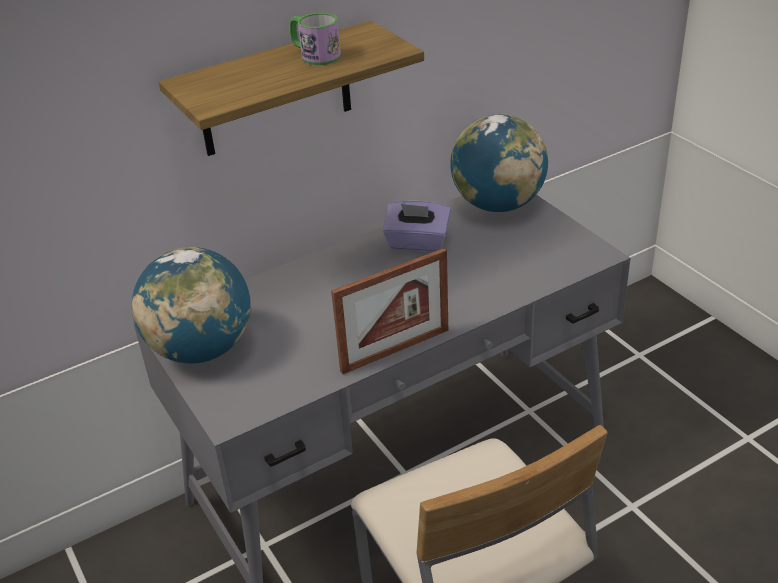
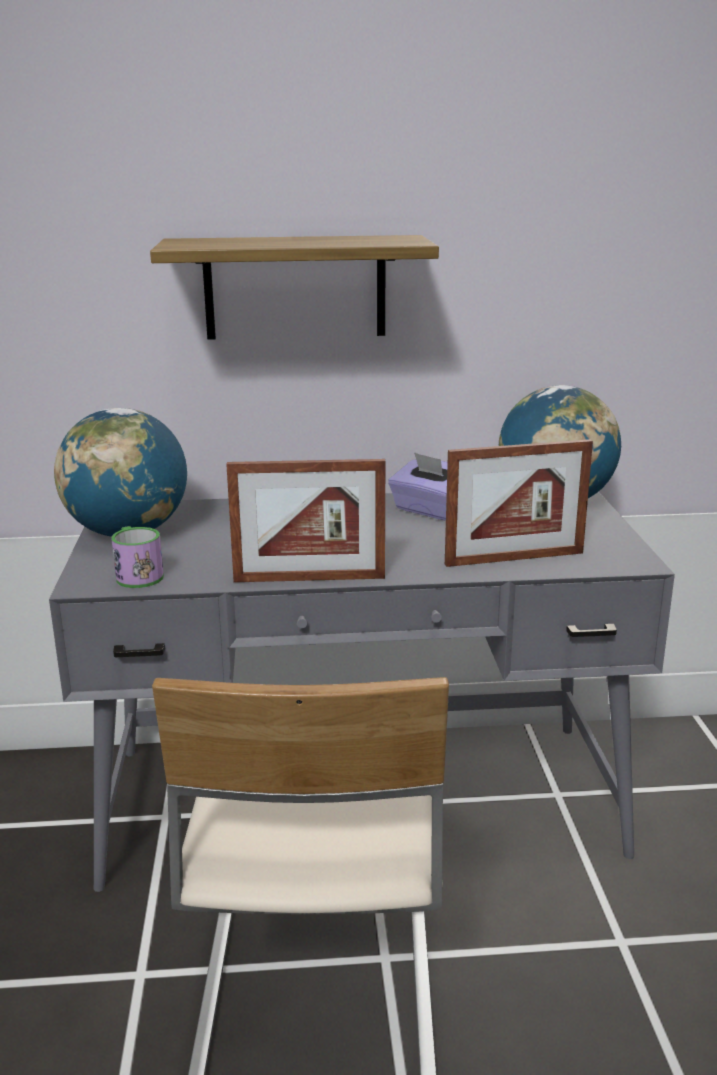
camera: 25 degrees right, 15 degrees down
(315, 55) = (326, 240): mug -> mug (137, 574)
(519, 277) = (514, 558): none -> picture frame

